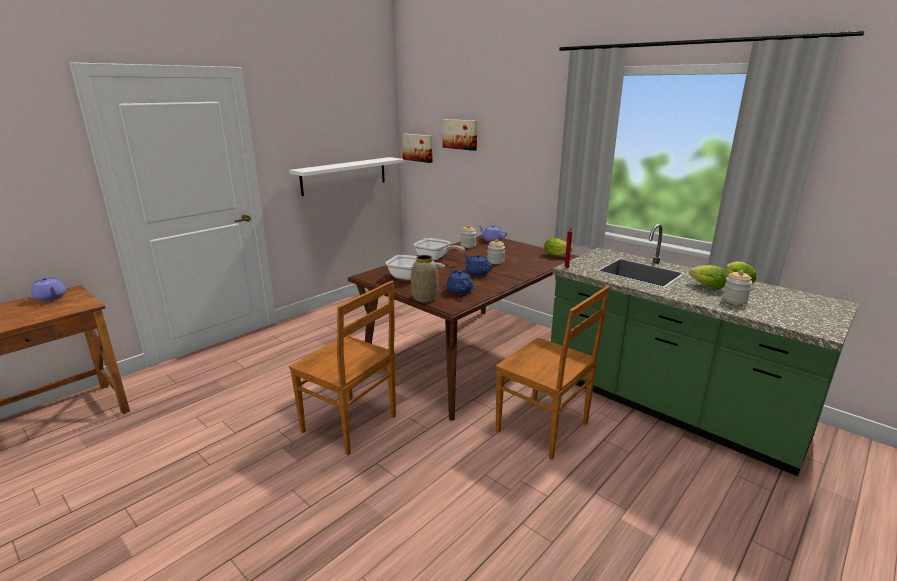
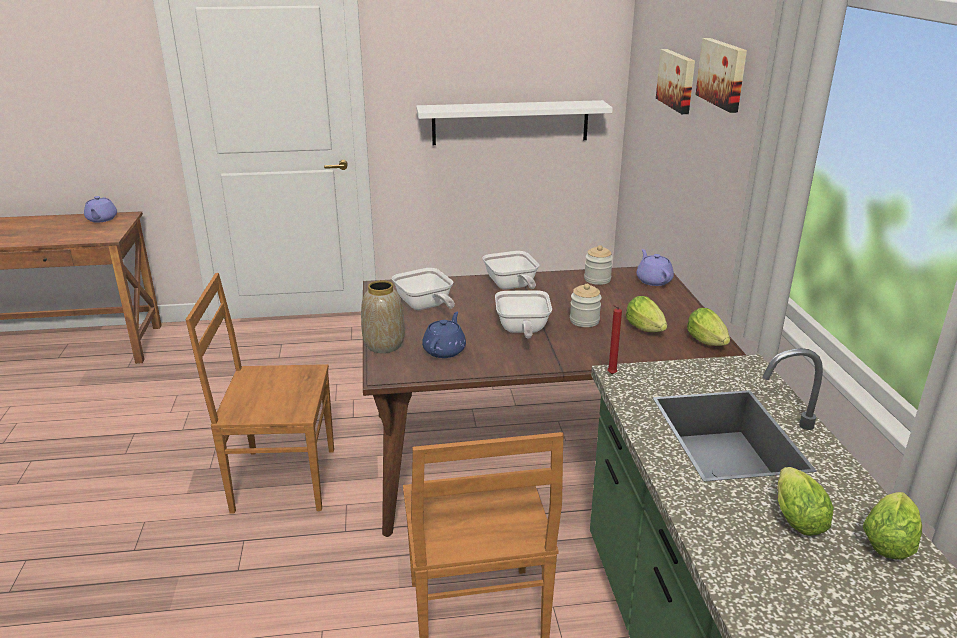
camera: 40 degrees right, 5 degrees up
(351, 425) = (280, 479): brown chair -> brown chair turned 105 degrees clockwise
(418, 147) = (640, 91): picture -> picture (723, 73)
(477, 272) = (522, 330): blue teapot -> frying pan
(527, 257) = (647, 330): none -> lettuce
(734, 300) = (788, 572): jar -> none

